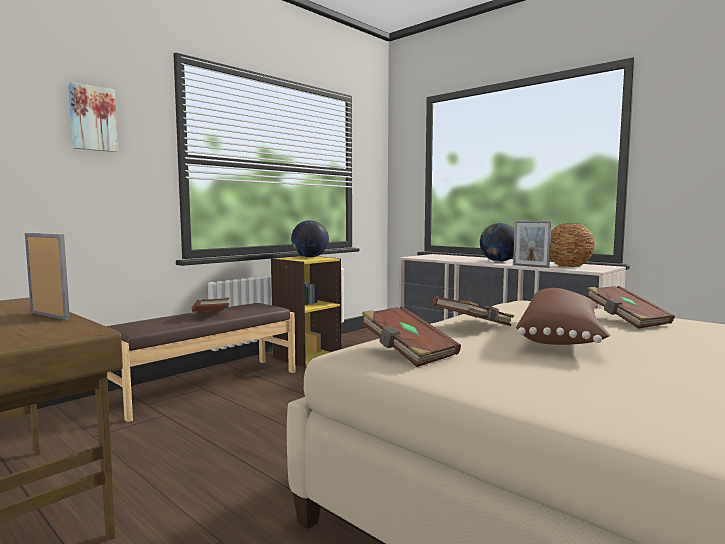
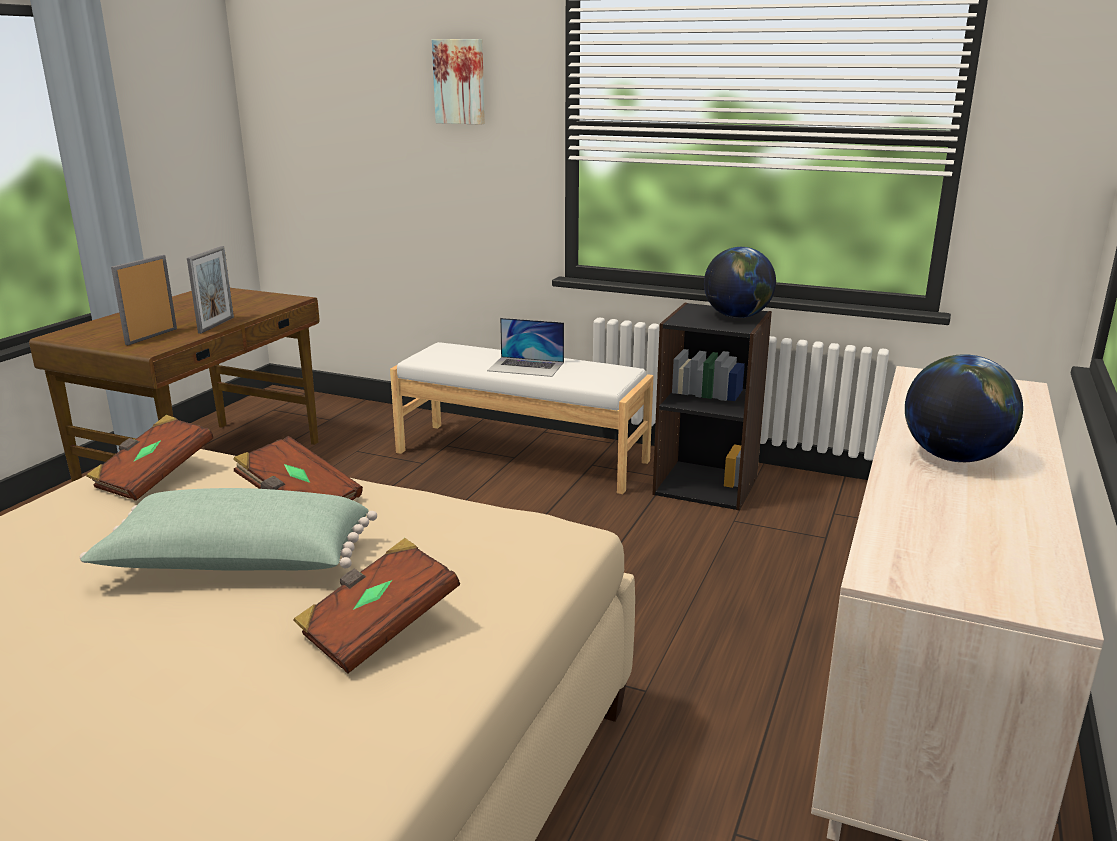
camera: 70 degrees right, 15 degrees up
(206, 386) = (522, 456): brown bench -> white bench
(211, 315) = (526, 366): brown book -> laptop
(306, 356) = (706, 484): yellow bookcase -> black bookcase
(530, 266) = (881, 495): picture frame -> picture frame (151, 336)
(562, 337) = (238, 565): brown pillow -> green pillow
(568, 266) = (963, 543): vase -> none

